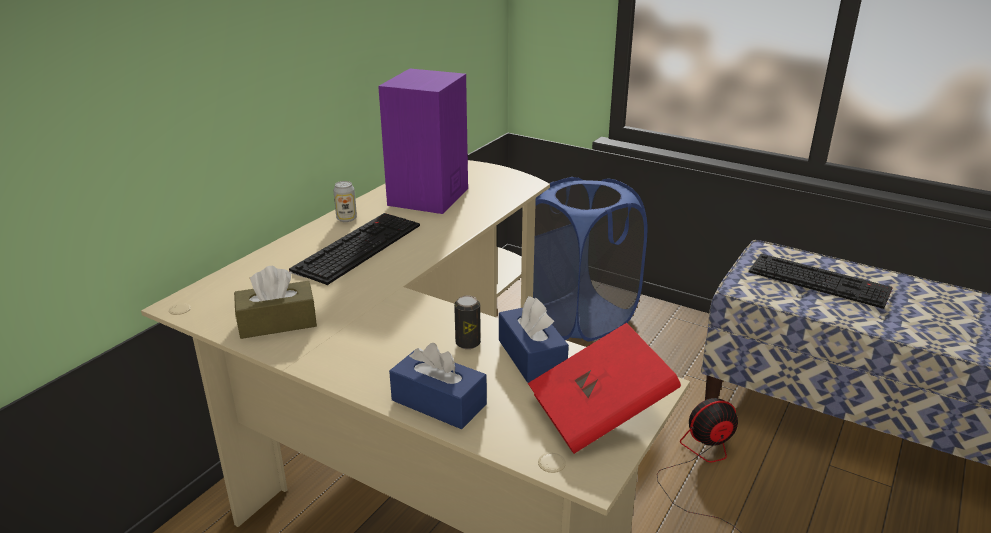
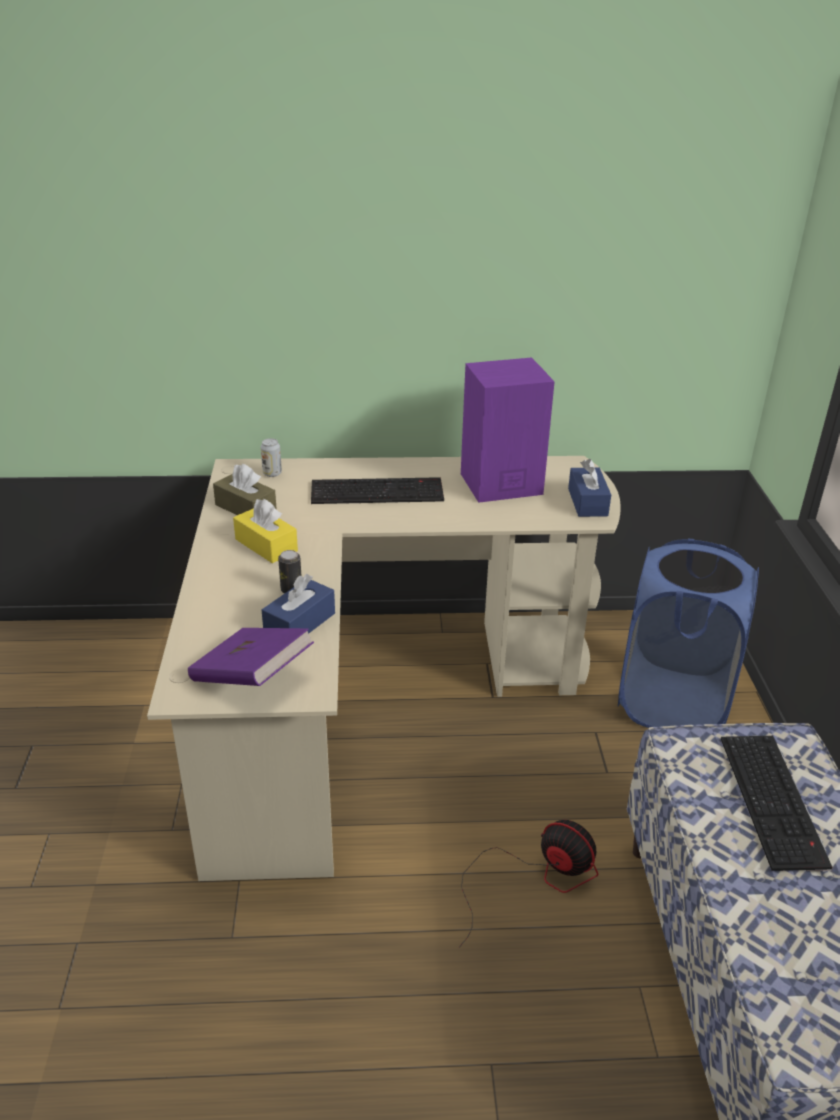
camera: 55 degrees right, 5 degrees up
(346, 219) = (416, 468): can -> can (272, 473)
(367, 332) = (266, 545): none -> yellow tissue box
(439, 402) = (209, 606): blue tissue box -> blue tissue box (587, 502)
(600, 412) = (252, 677): red book -> purple book

